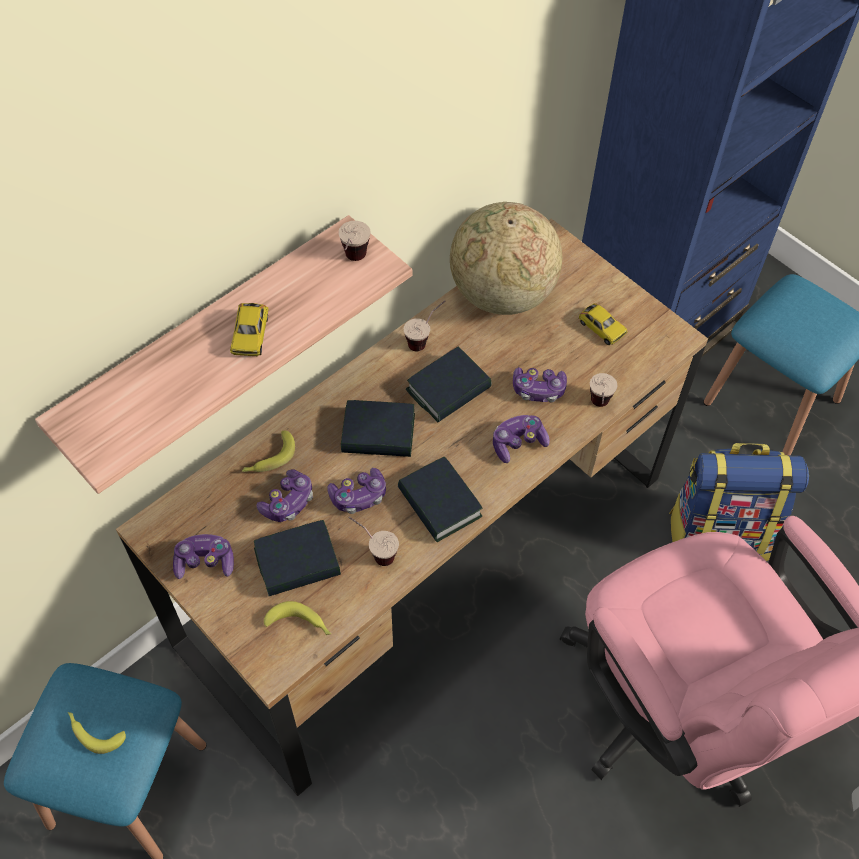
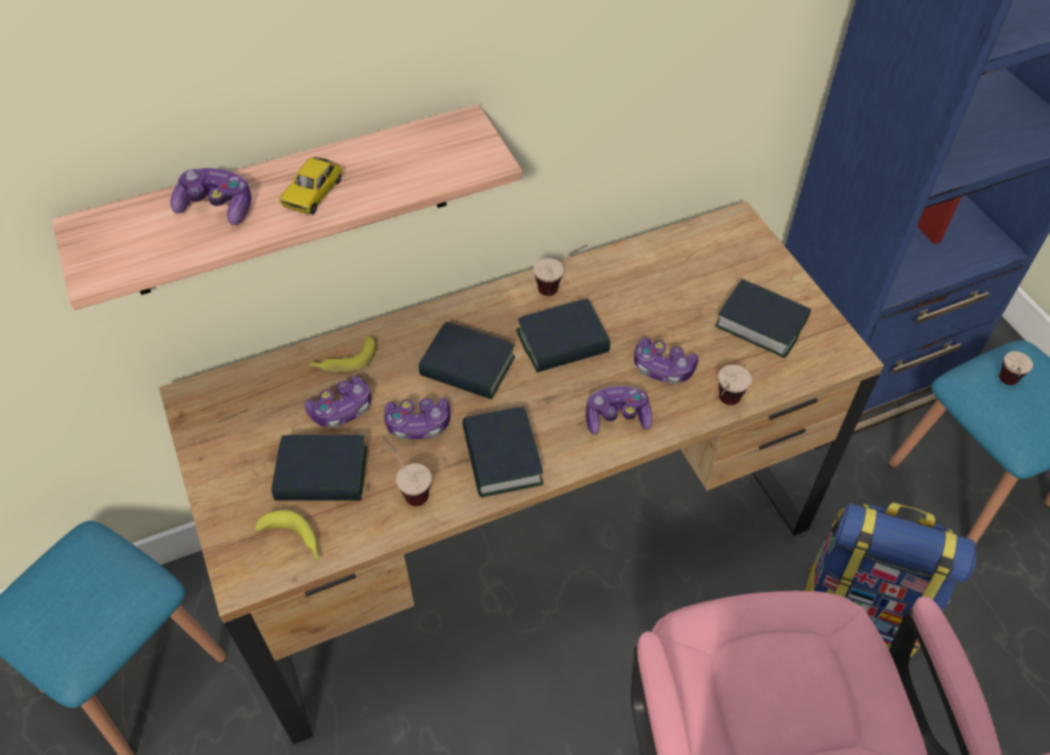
camera: 20 degrees right, 5 degrees down
(94, 732) = (79, 597): banana -> none
(205, 562) = (229, 445): game controller -> game controller (217, 207)
(353, 263) = (459, 150): cup -> cup (1006, 386)
(501, 294) = (660, 262): globe -> none
(602, 328) = (761, 323): toy car -> book

